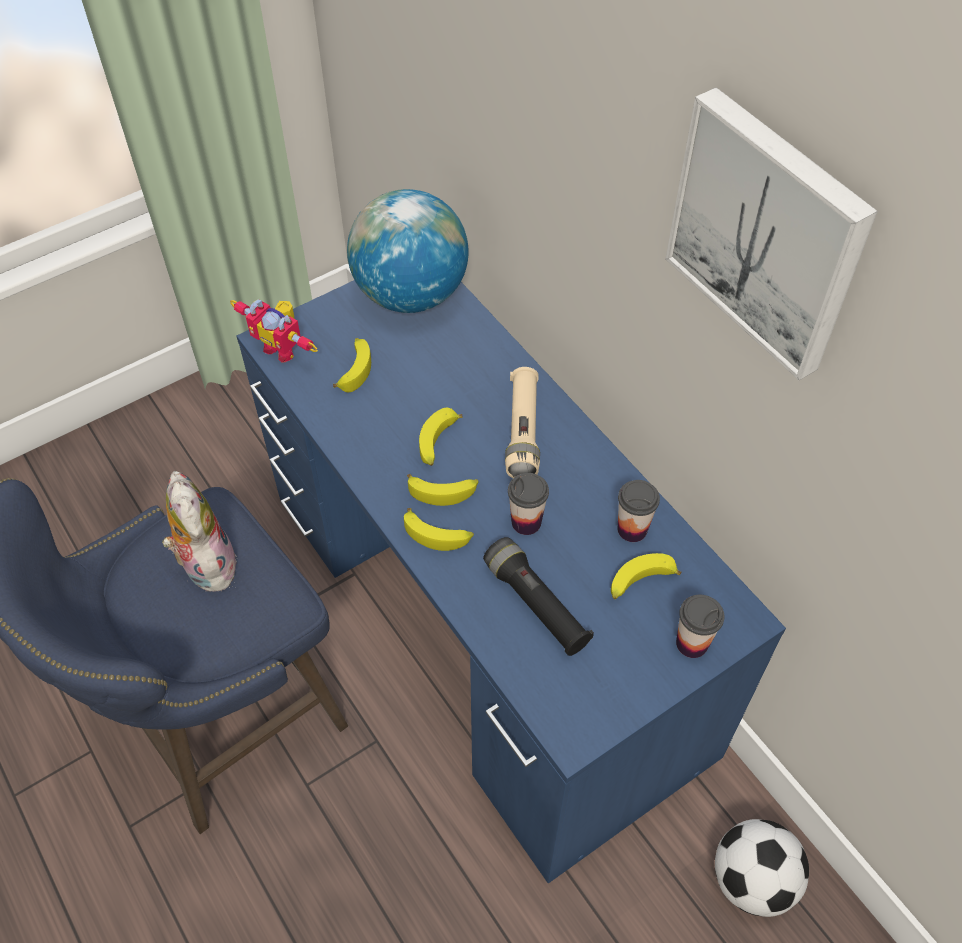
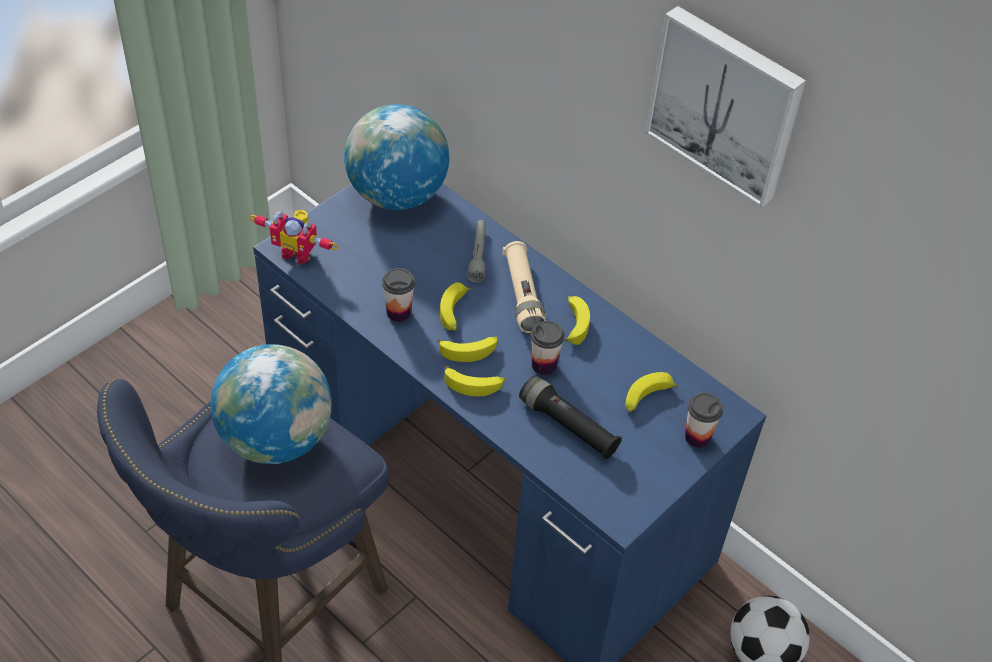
camera: 15 degrees left, 5 degrees down
(205, 564) = (276, 439): plush toy -> globe
(354, 369) = (366, 262): banana -> banana (574, 323)
(483, 377) = (478, 255): none -> grey flashlight
(632, 529) = (630, 359): cup -> cup (398, 312)

